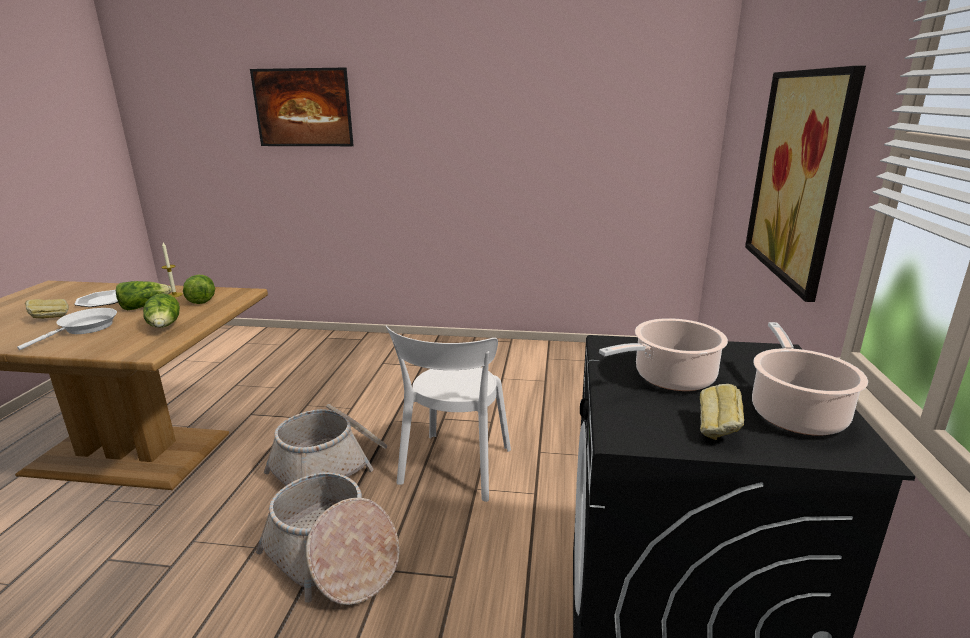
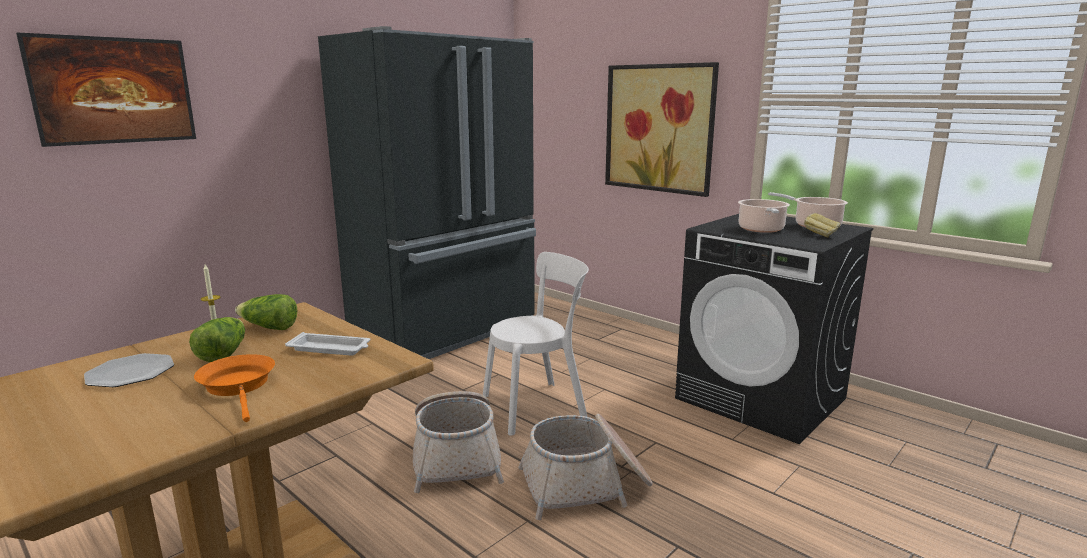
camera: 55 degrees left, 5 degrees down
(50, 318) = (133, 406): bread -> none
(85, 329) = (239, 386): white frying pan -> orange frying pan
(165, 327) = (330, 349): lettuce -> white tray
(454, 469) = (538, 406): white chair -> white chair turned 75 degrees counterclockwise
(538, 364) = (448, 332): none -> black fridge

